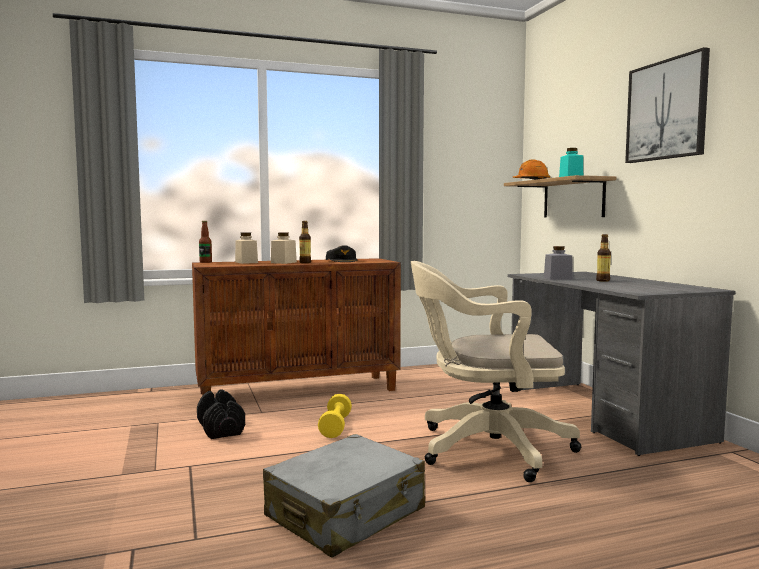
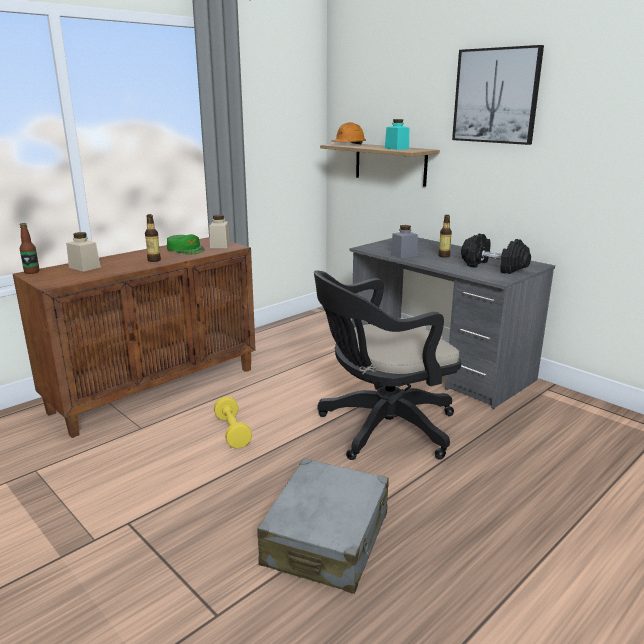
camera: 25 degrees left, 15 degrees up
(221, 429) = (117, 462): black dumbbell -> black dumbbell (494, 267)
(283, 262) = (129, 263): beige jar -> beige jar (220, 245)
(342, 260) = (185, 249): black cap -> green cap
(485, 448) = (381, 428): beige office chair -> black office chair

